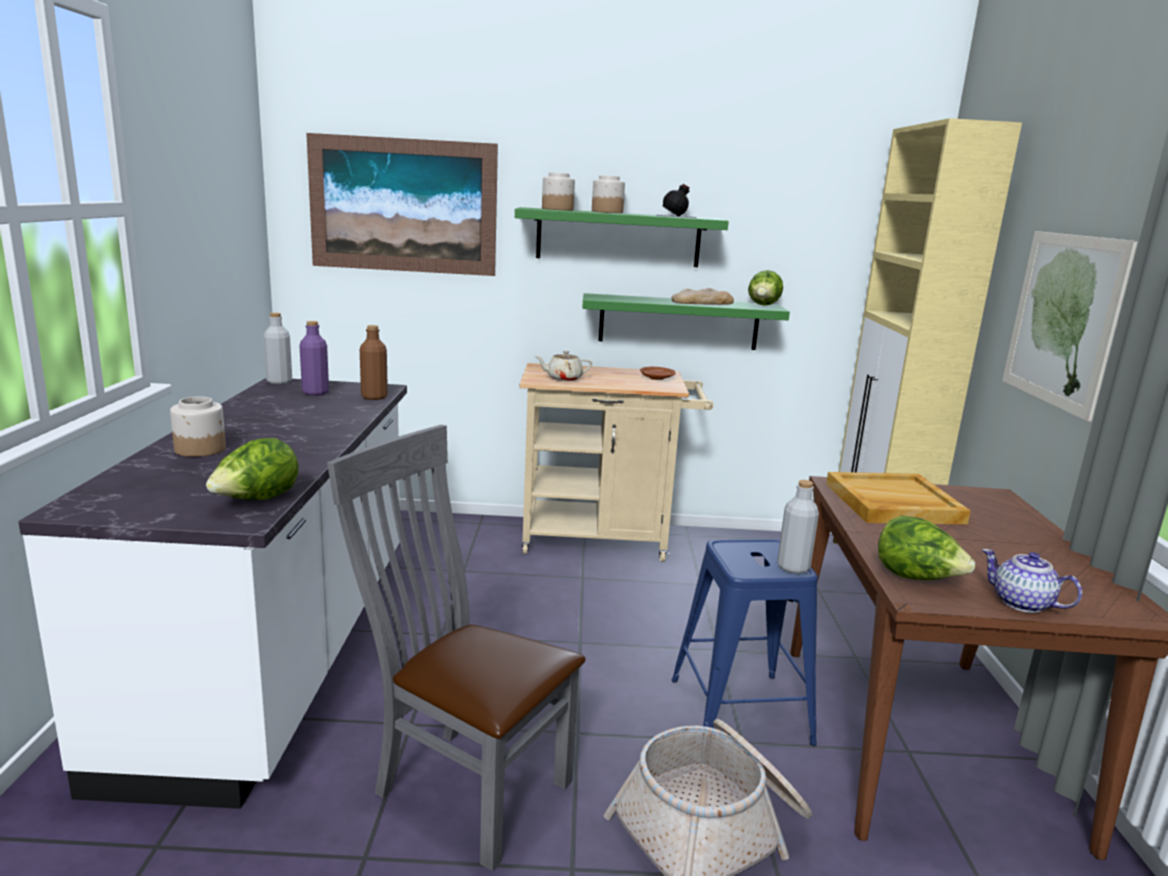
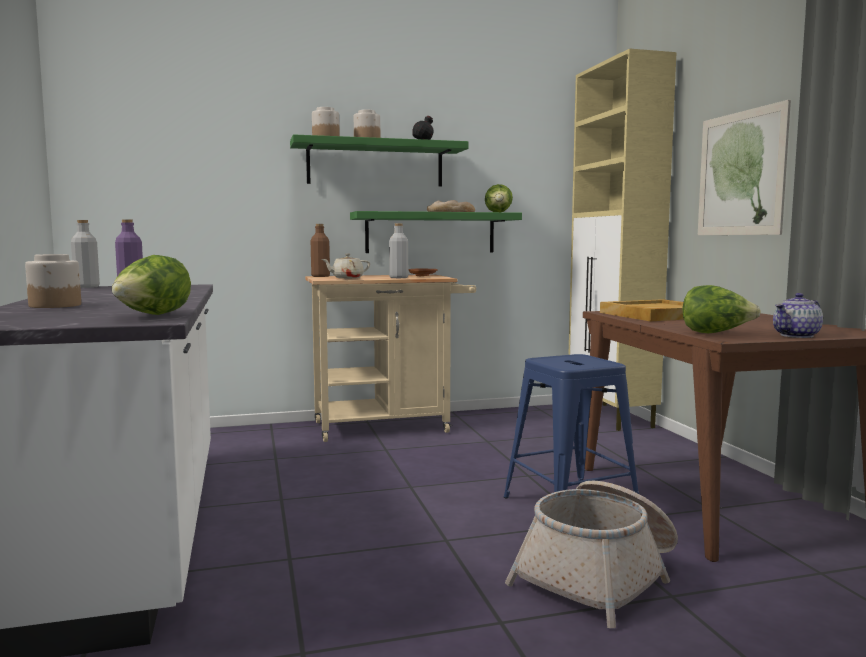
camera: 15 degrees left, 10 degrees down
(374, 397) = (191, 287): brown bottle -> brown bottle (320, 276)
(403, 206) = (184, 141): picture -> none
(463, 785) = (366, 588): grey chair -> none
(793, 567) = (603, 362): grey bottle -> grey bottle (398, 277)
(1022, 603) = (797, 335): teapot -> teapot turned 60 degrees counterclockwise

